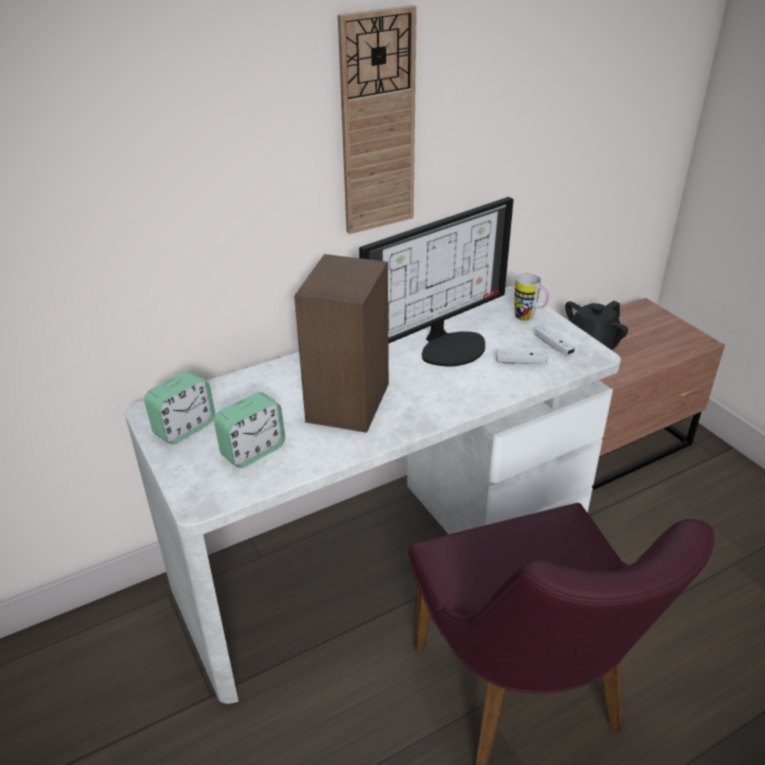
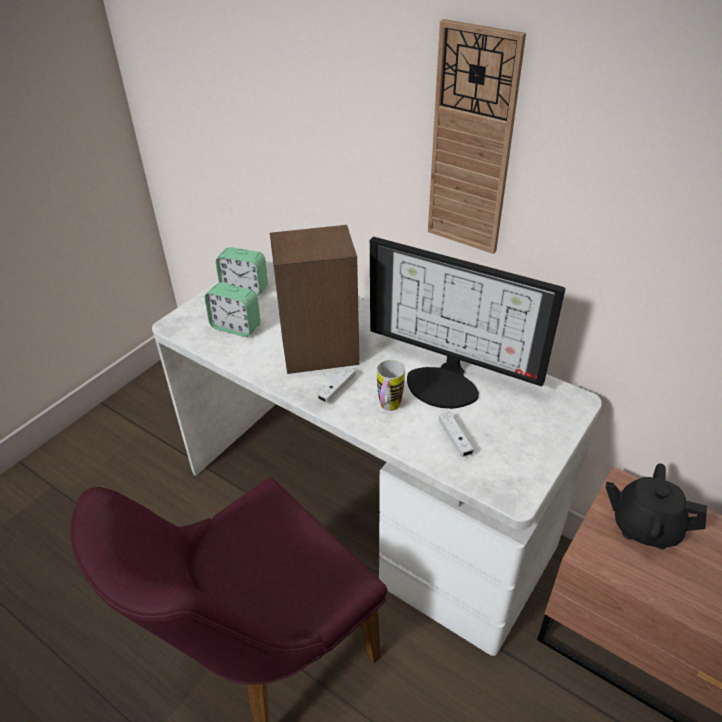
camera: 65 degrees right, 5 degrees up
(529, 318) = (542, 425): mug -> mug (388, 408)
(553, 345) = (504, 457): white game controller -> white game controller (337, 389)

